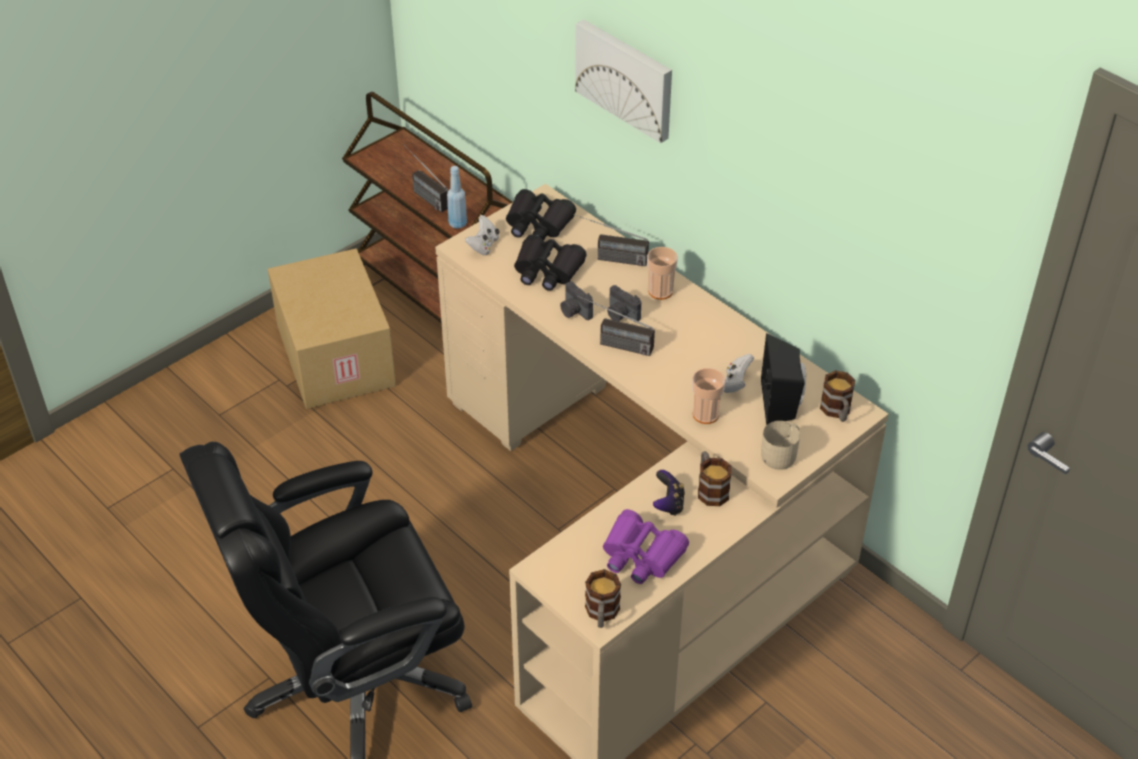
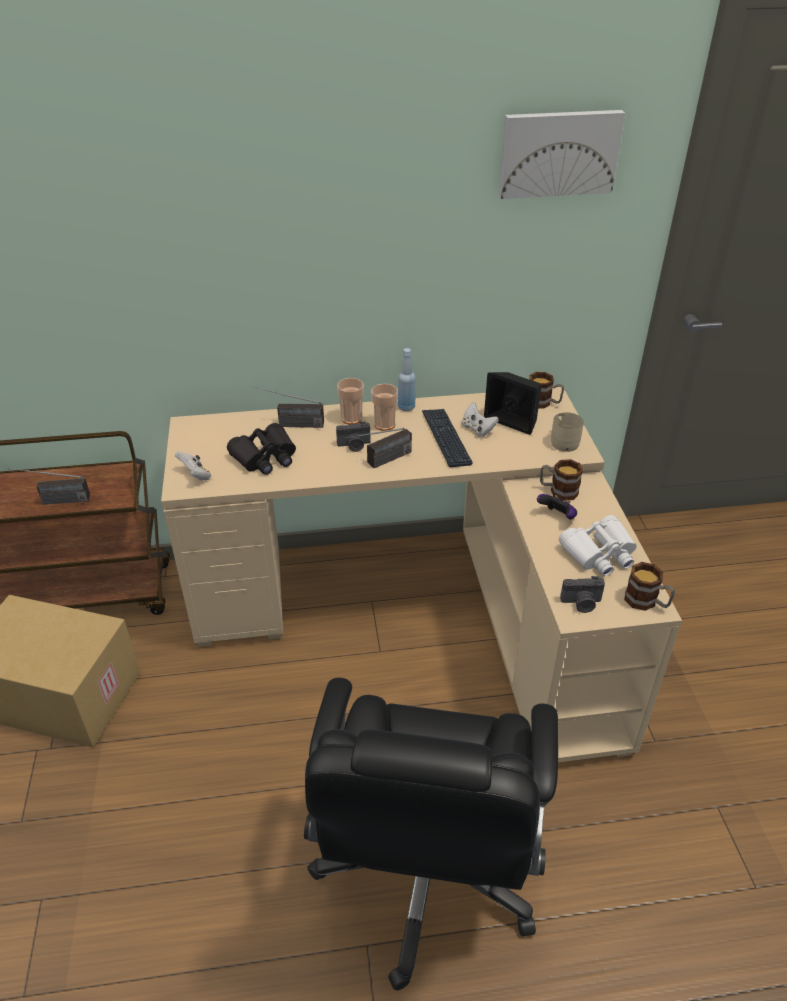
camera: 55 degrees left, 5 degrees down
(457, 223) = (113, 498): blue bottle -> blue bottle (406, 407)
(538, 224) = (209, 439): black binoculars -> none
(574, 311) = (325, 464): camera -> camera (581, 603)
(609, 258) = (289, 424): radio -> radio turned 45 degrees clockwise
(626, 78) = (246, 257): picture -> picture (558, 153)
(641, 555) = (599, 553): purple binoculars -> white binoculars
(696, 368) = (446, 438): none -> keyboard
(705, 414) = (495, 454): cup -> cup (384, 425)

